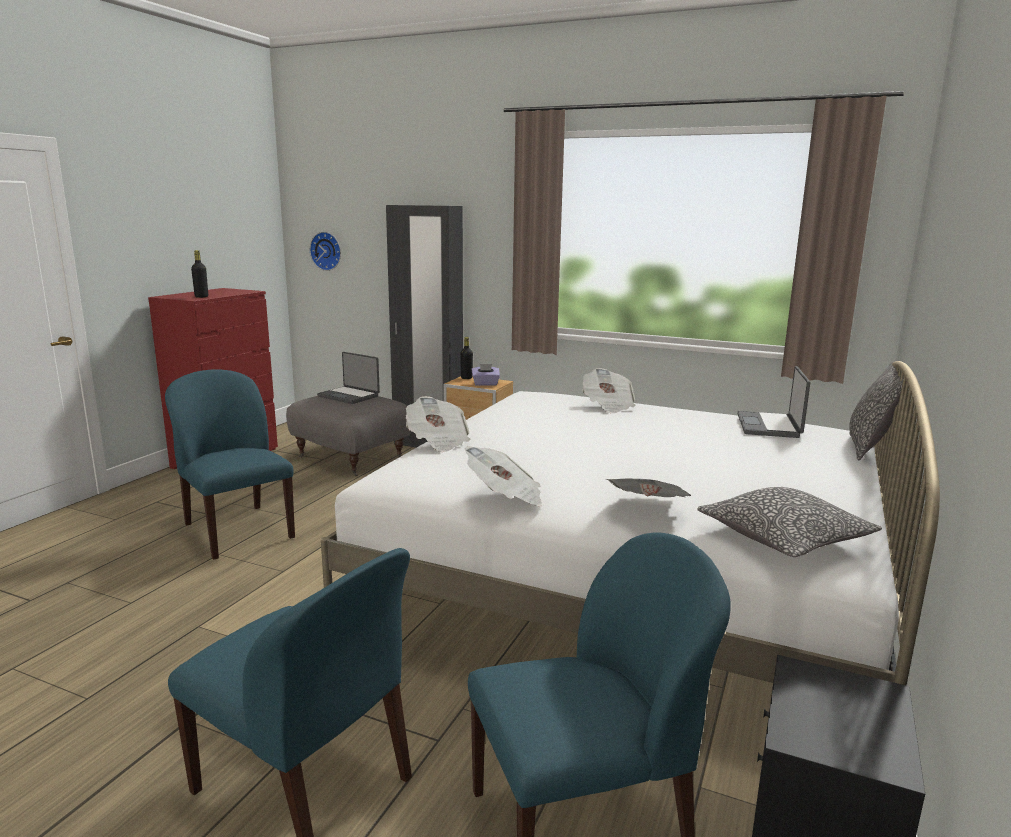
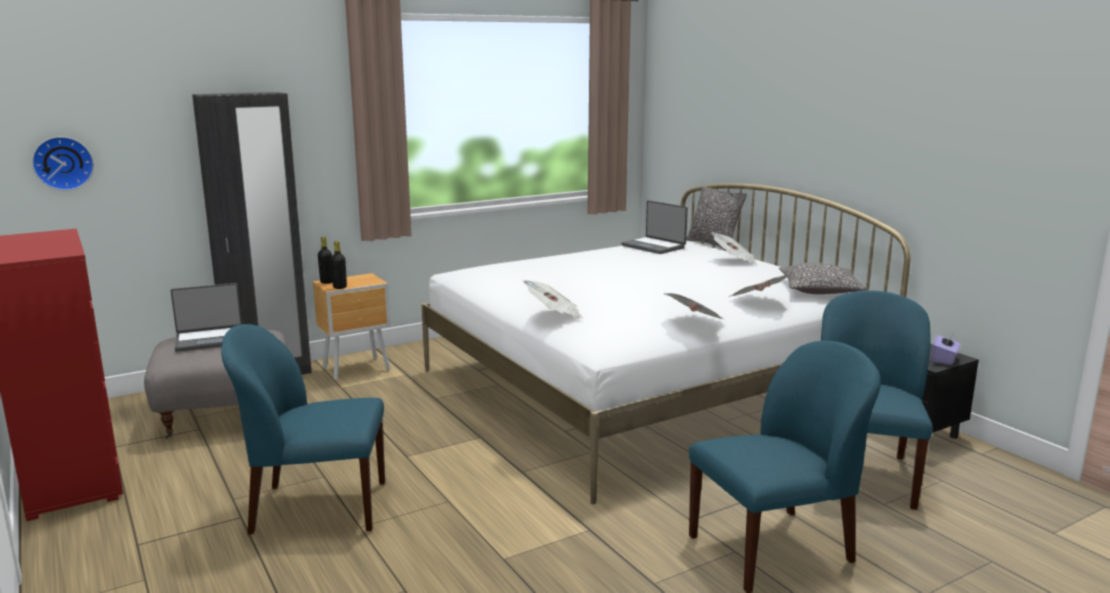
camera: 55 degrees left, 0 degrees up
(201, 297) = (56, 249): black bottle -> black bottle (340, 287)
(485, 384) = (362, 281): purple tissue box -> purple tissue box (944, 359)
(608, 405) = (546, 262): newspaper -> newspaper (734, 261)

